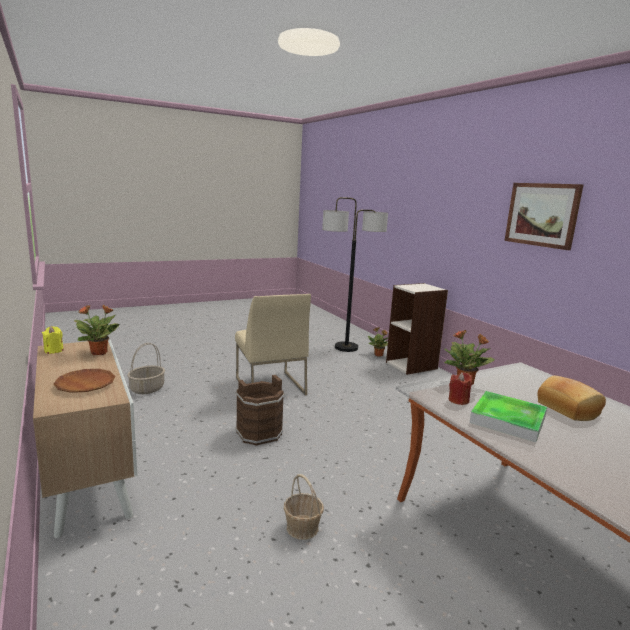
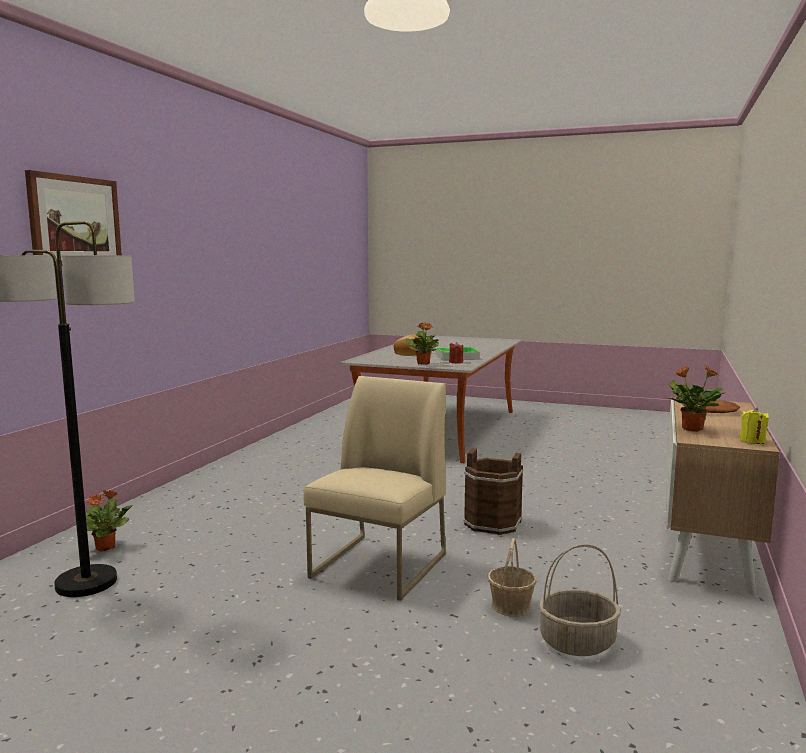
camera: 130 degrees left, 5 degrees down
(302, 528) = (548, 473): basket -> basket (511, 606)
(412, 365) = (136, 517): bookcase -> none
(542, 214) = (198, 238): picture -> picture (75, 221)

